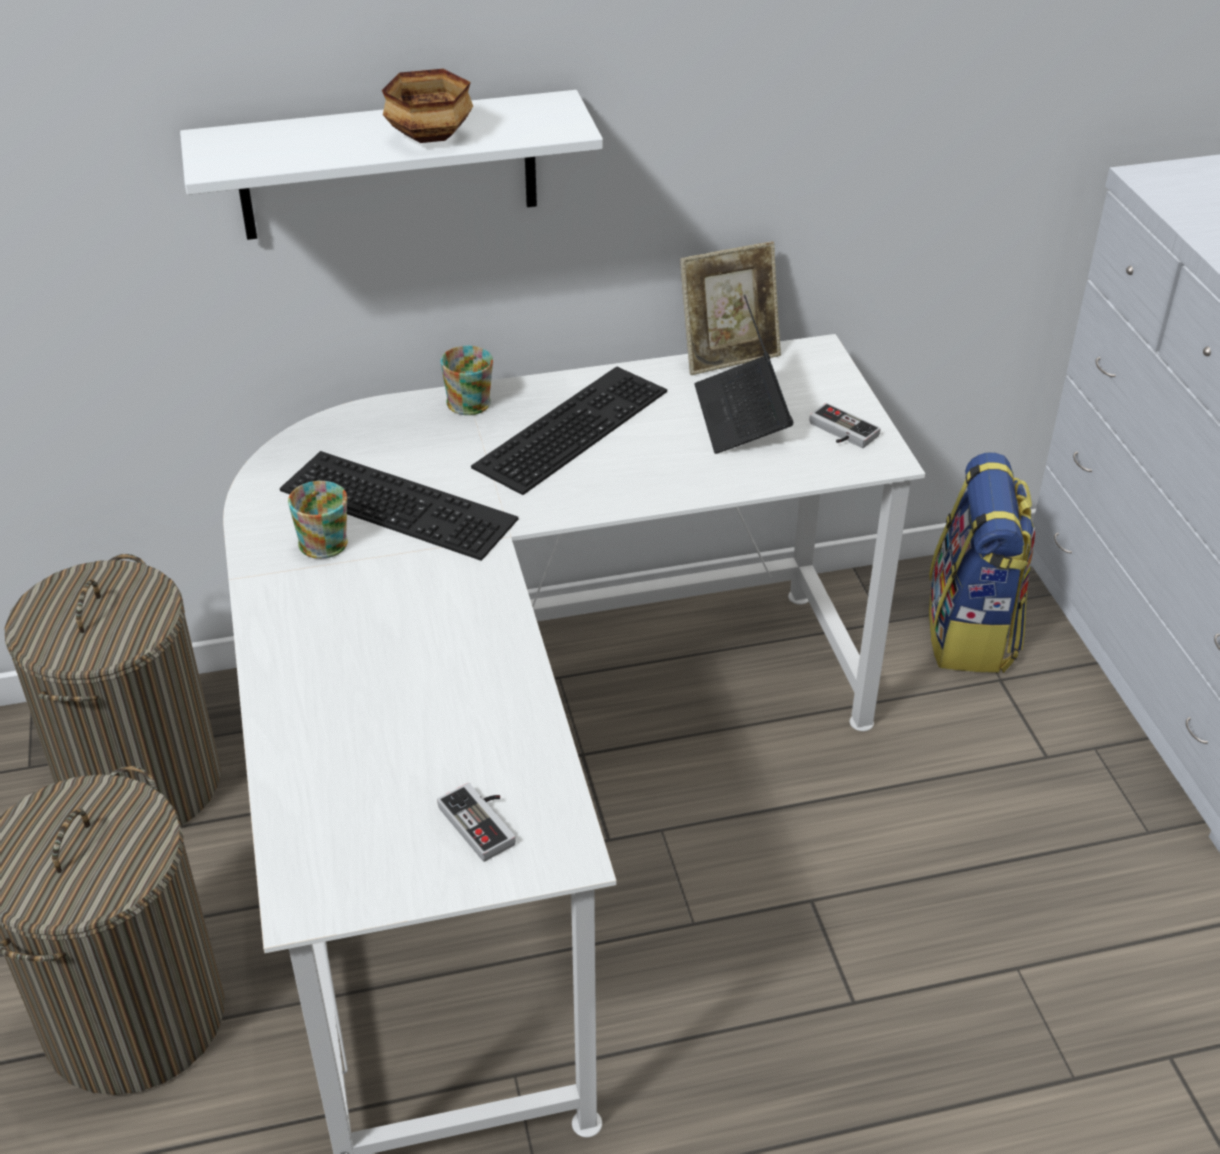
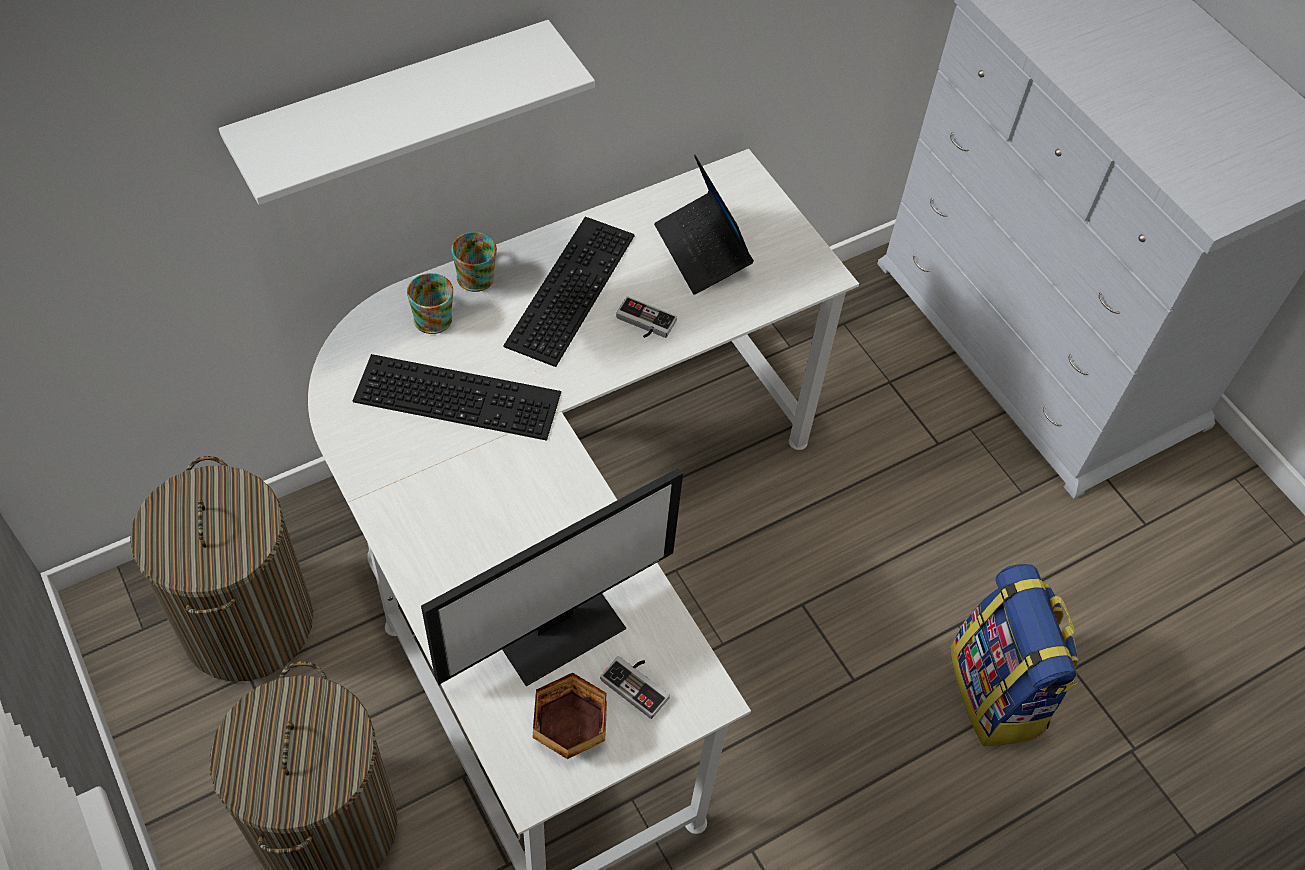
camera: 20 degrees left, 15 degrees up
(323, 538) = (409, 444): mug -> mug (431, 315)
(411, 743) = (558, 626): none -> monitor
(427, 137) = (445, 102): bowl -> bowl (567, 729)
(729, 356) = (671, 188): picture frame -> none
(840, 432) = (783, 254): game controller -> game controller (643, 324)
(971, 632) = (858, 342): backpack -> backpack (998, 692)

